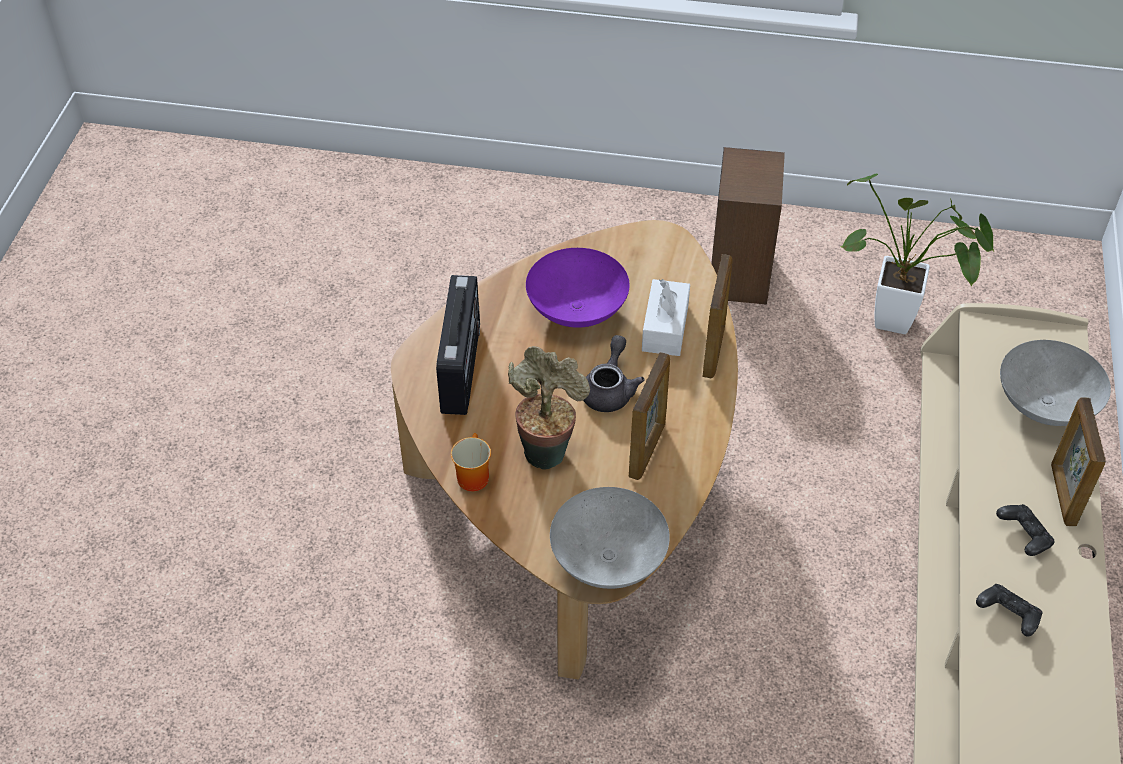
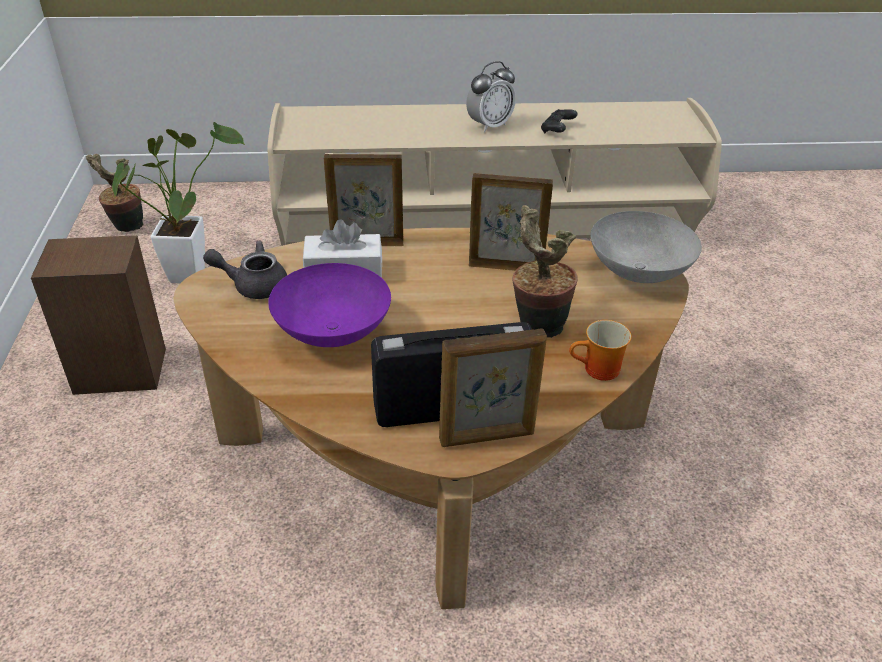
camera: 105 degrees left, 10 degrees down
(610, 389) = (440, 296): grey teapot -> grey teapot (253, 285)
(997, 271) = (126, 227): none -> potted plant
(1023, 537) = (489, 126): black game controller -> alarm clock
(1046, 405) = (365, 119): grey bowl -> none
(1062, 494) = (445, 114): picture frame -> picture frame (487, 437)

